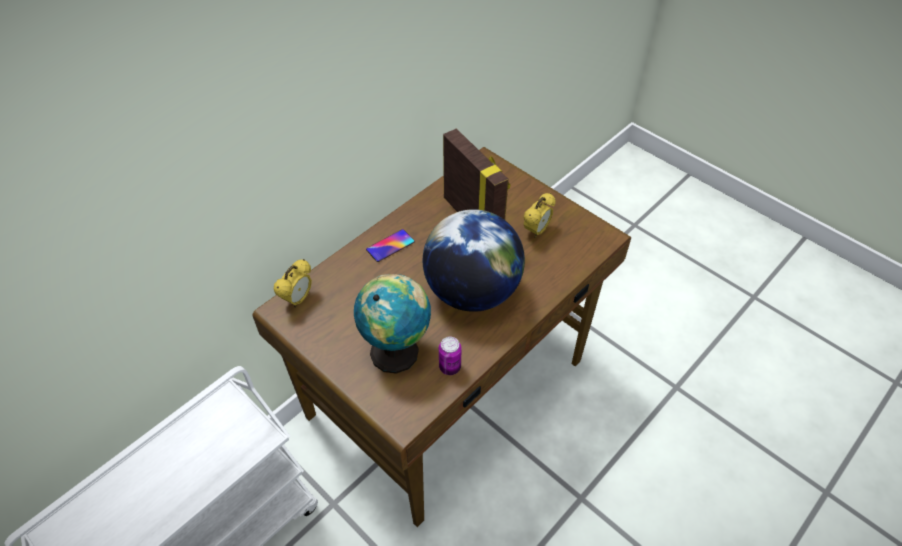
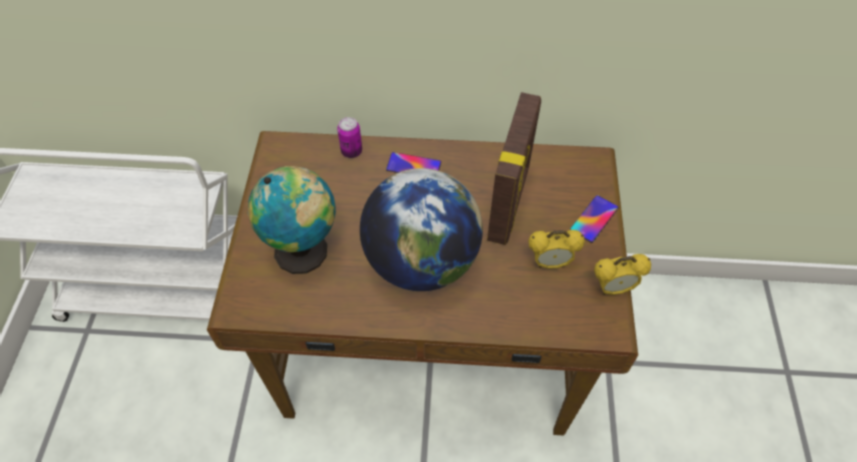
camera: 50 degrees right, 5 degrees up
(298, 299) = (297, 148): alarm clock -> alarm clock (613, 288)
(450, 367) = (320, 303): can -> can (351, 151)
(526, 190) = (594, 219): none -> phone

